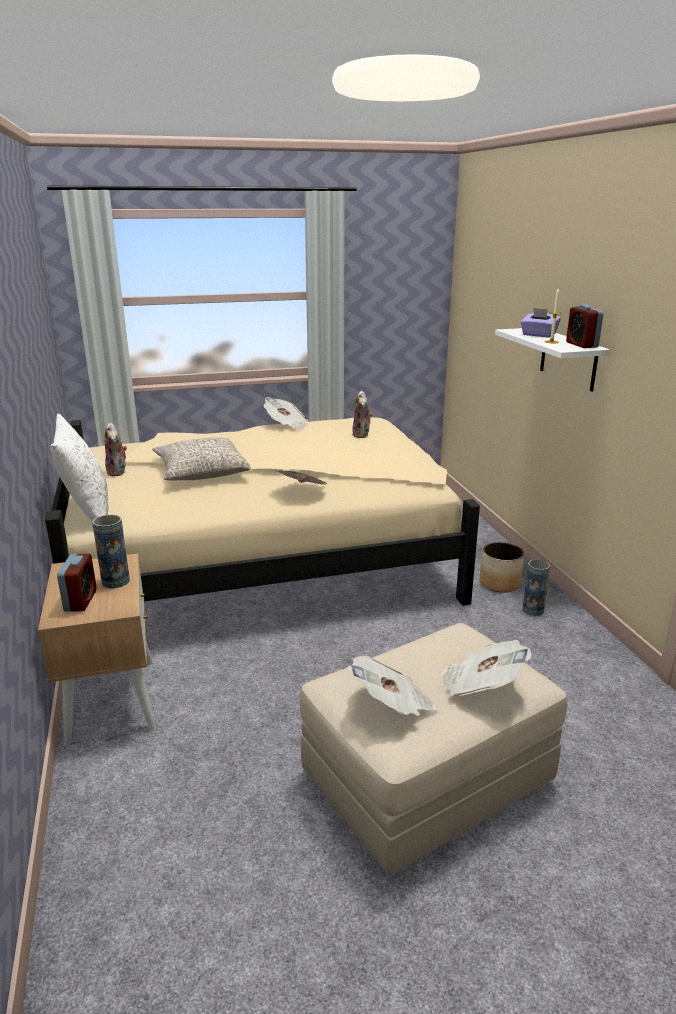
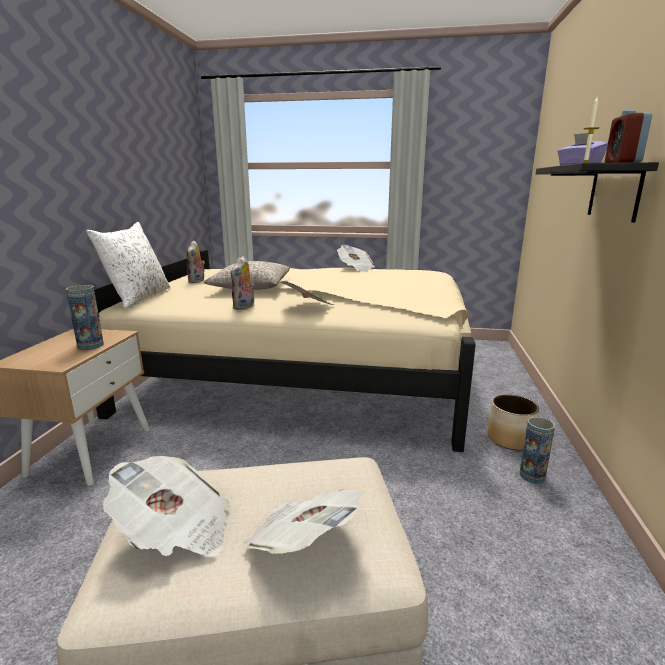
camera: 25 degrees right, 5 degrees down
(80, 601) = (45, 353): alarm clock -> none
(362, 435) = (410, 279): plush toy -> plush toy (244, 307)
(568, 359) = (614, 192): white shelf -> black shelf

